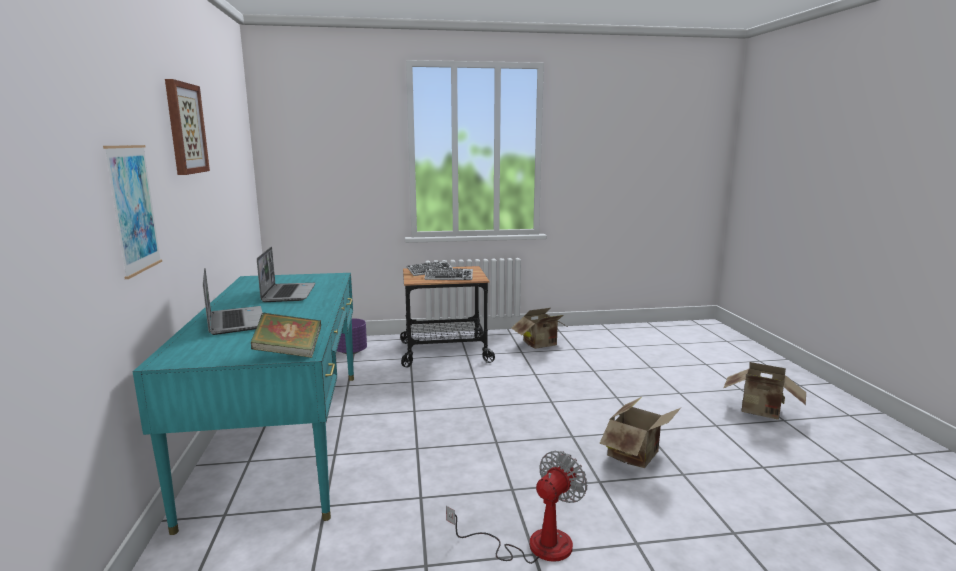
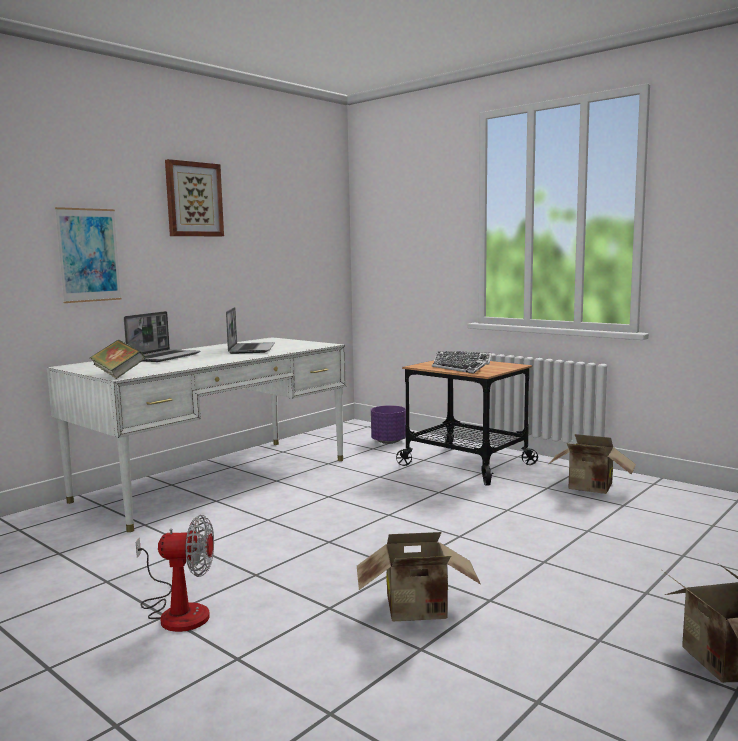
camera: 50 degrees right, 5 degrees down
(283, 437) = (216, 479): turquoise desk -> white desk
(288, 293) = (251, 349): laptop -> laptop turned 45 degrees counterclockwise

